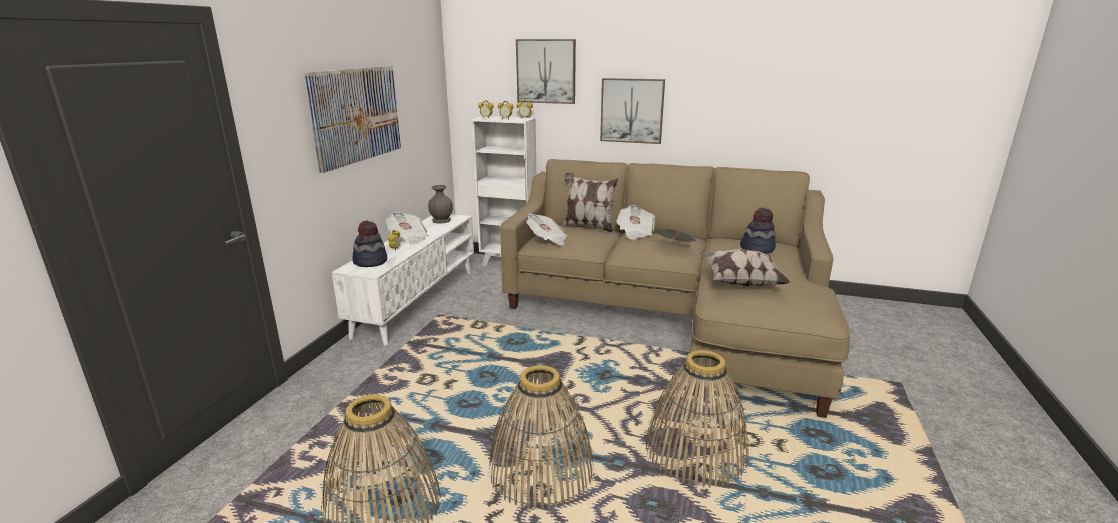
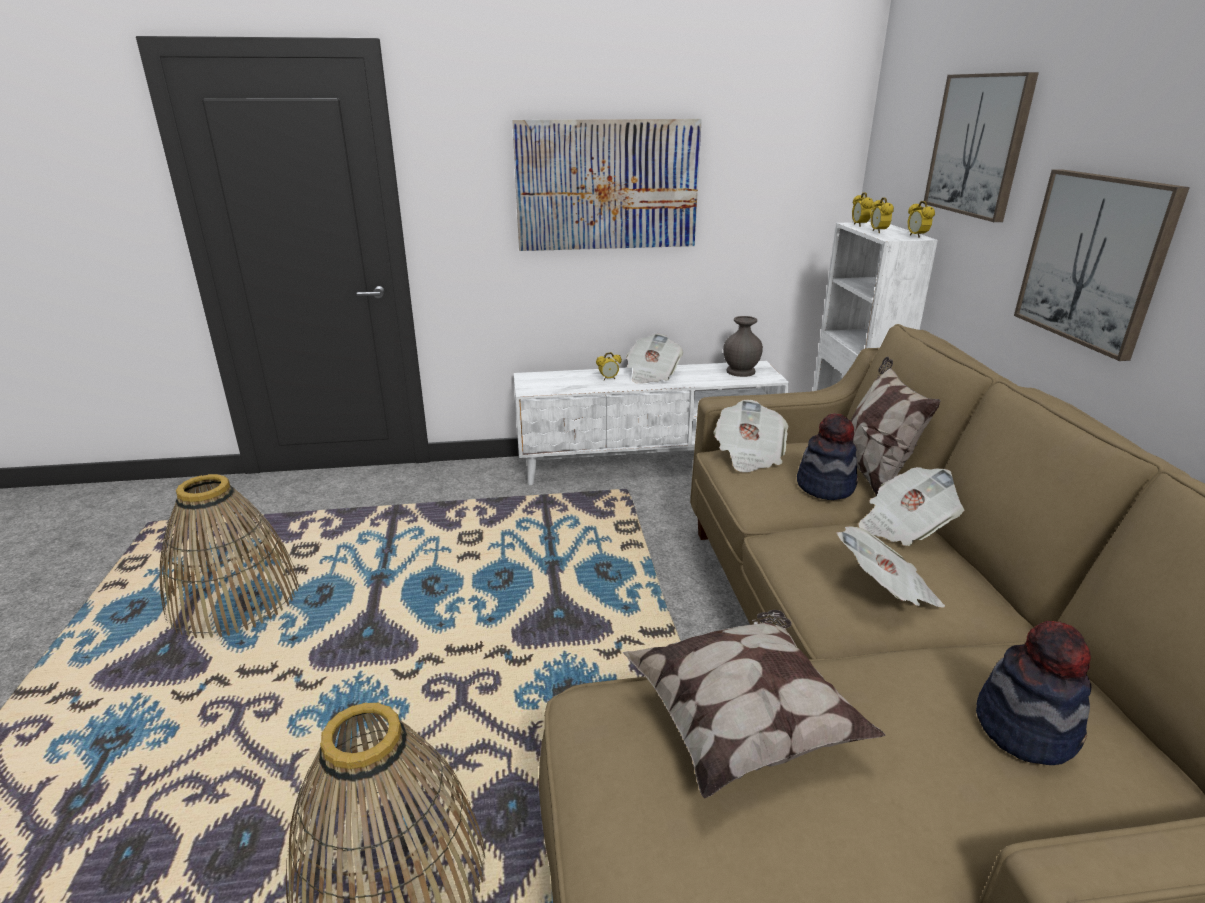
camera: 65 degrees right, 5 degrees up
(370, 262) = (557, 379): hat -> hat (825, 486)
(541, 470) = (309, 694): basket -> none

